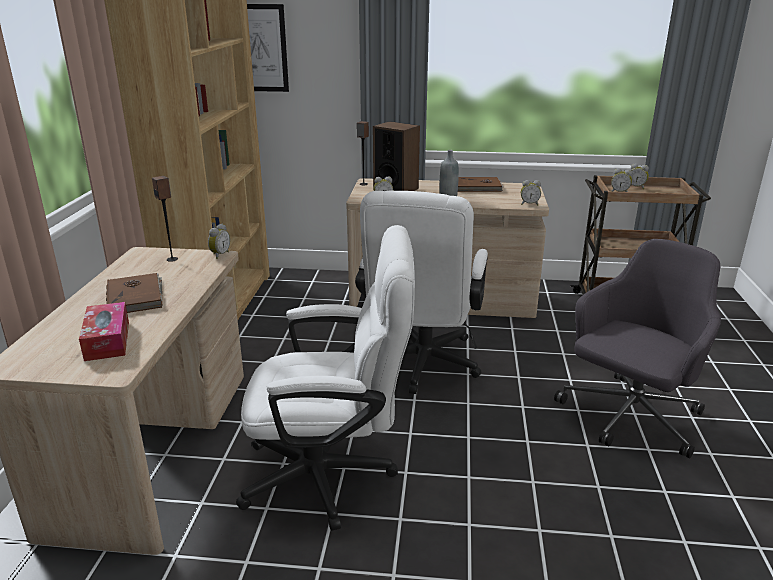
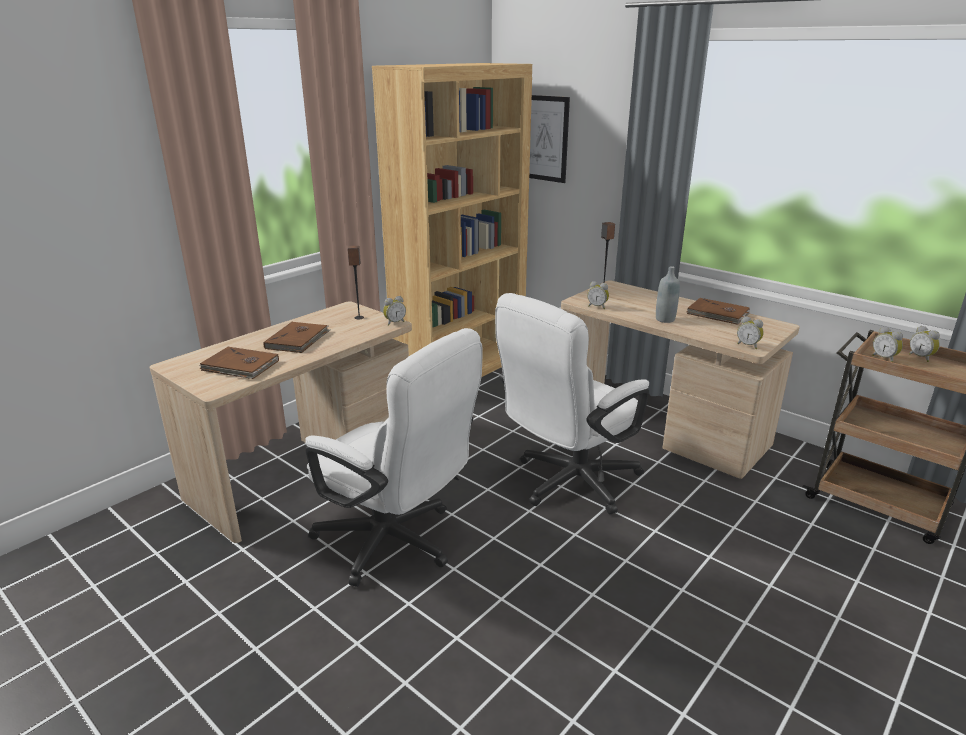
camera: 35 degrees right, 0 degrees up
(107, 340) = (240, 366): tissue box -> brown book
(396, 189) = (627, 298): speaker -> none
(629, 417) = (734, 623): grey office chair -> none

